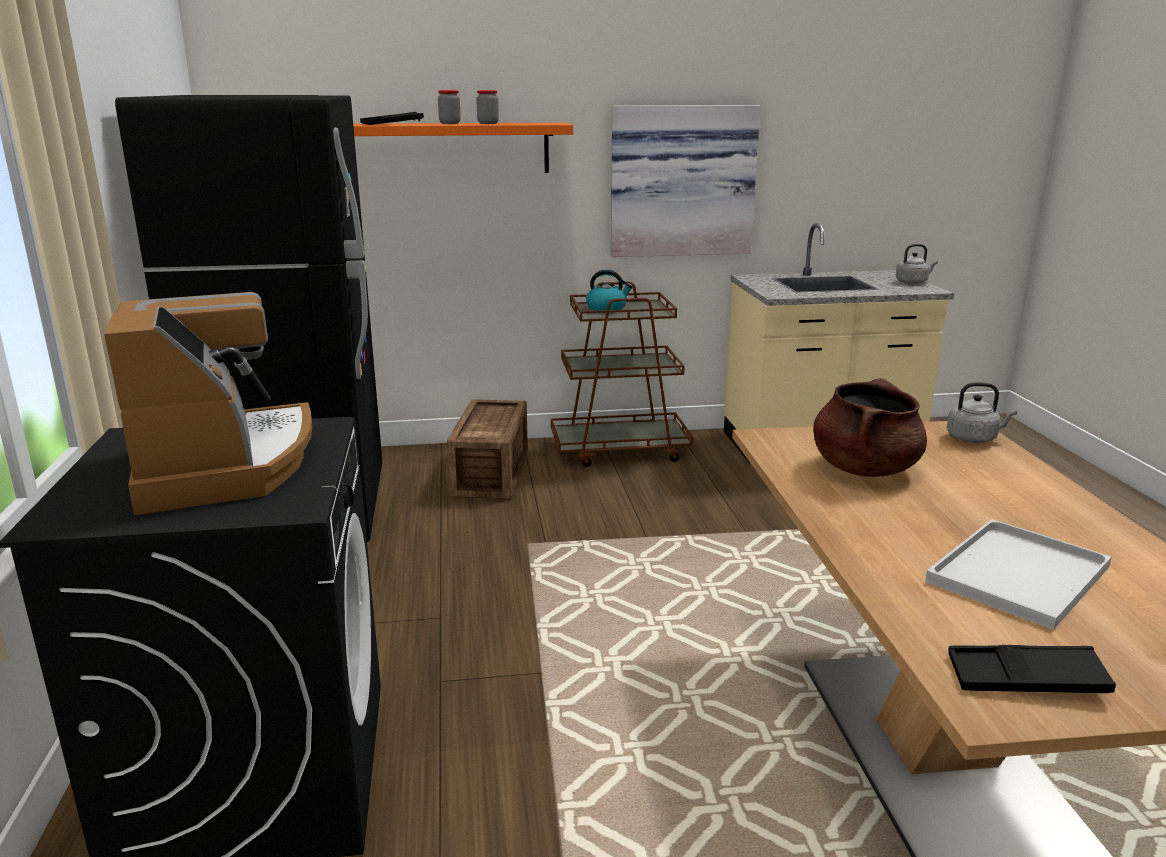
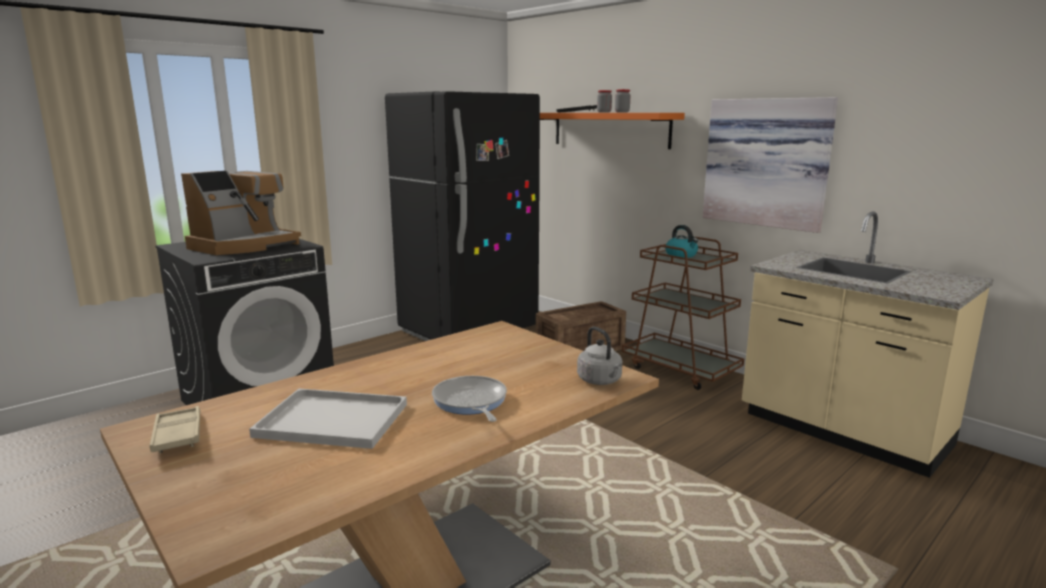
camera: 55 degrees right, 5 degrees down
(864, 468) = (477, 359): brown cooking pot -> none
(913, 282) = (954, 287): grey kettle -> none
(999, 499) = (470, 402): none -> frying pan
(1026, 679) = (178, 435): black tray -> beige tray

